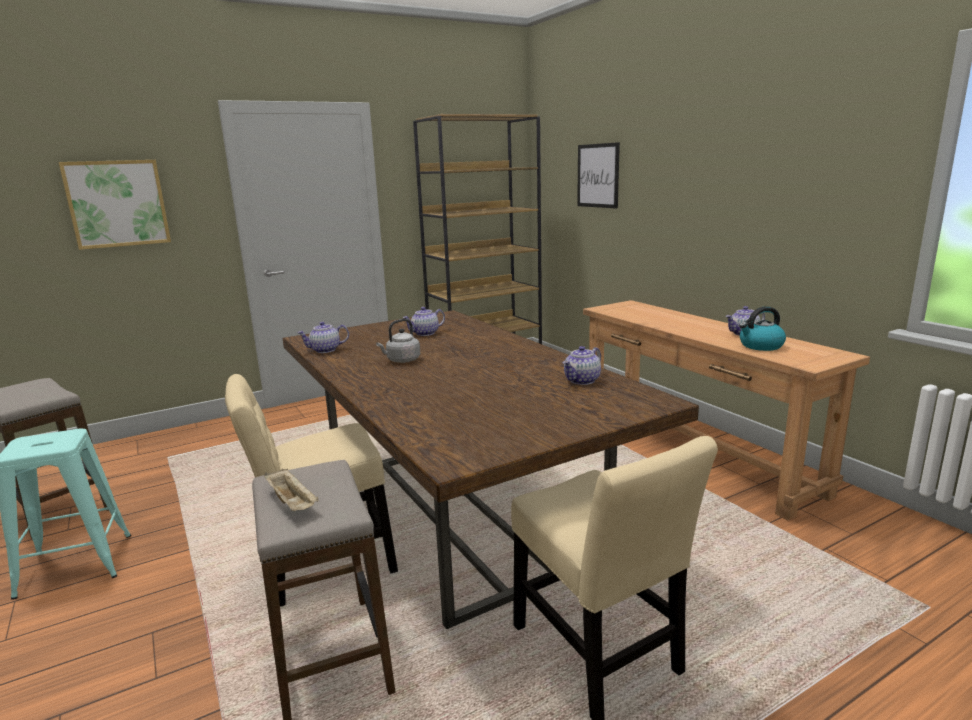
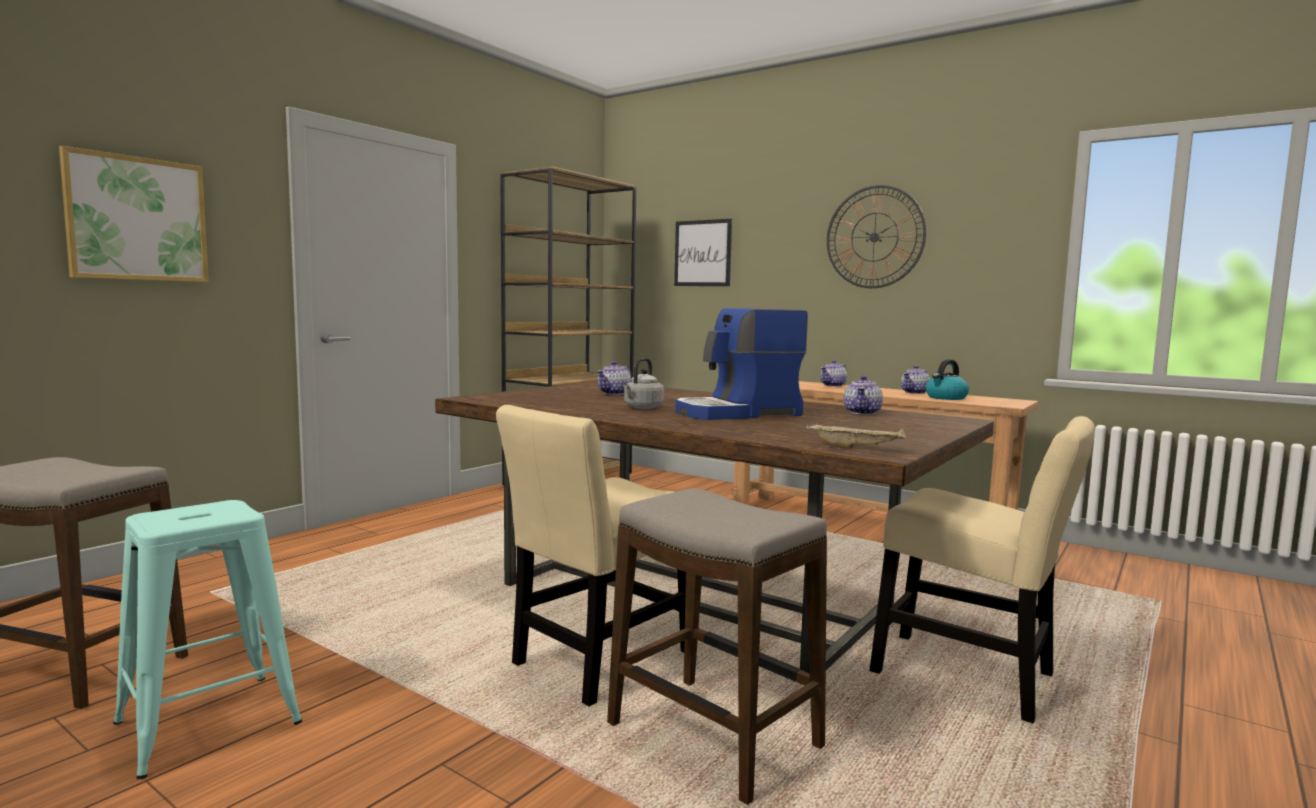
camera: 25 degrees left, 10 degrees down
(292, 503) = (716, 516): beige tray -> beige tray (856, 448)
(325, 350) = (525, 404): teapot -> teapot (833, 385)
(463, 375) = (738, 413): none -> coffee machine
(736, 162) = (874, 237): none -> wall clock

